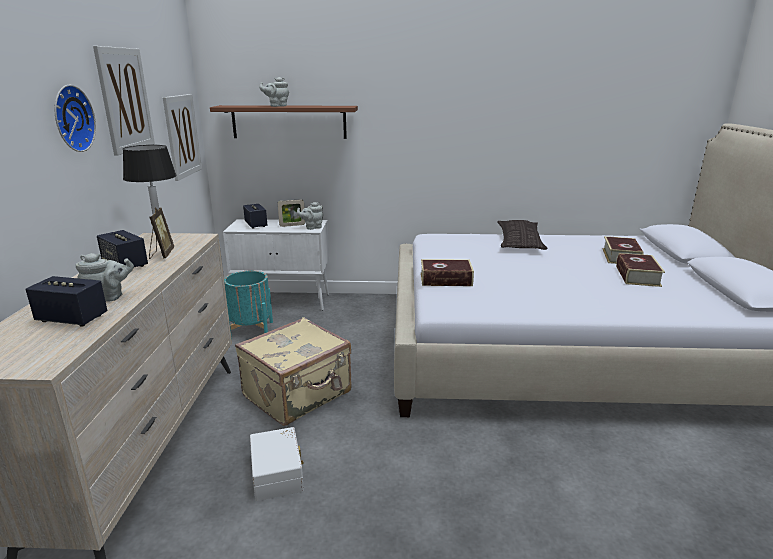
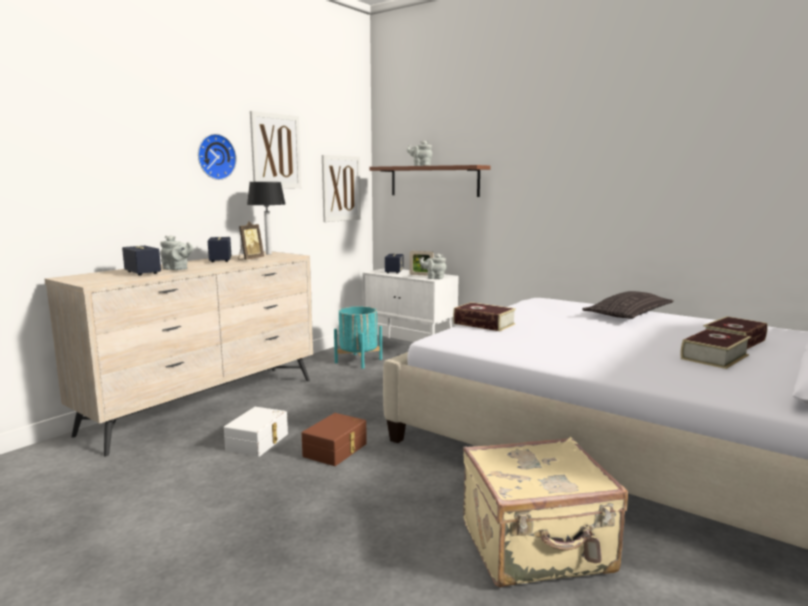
camera: 35 degrees right, 10 degrees down
(298, 395) = (335, 405): beige suitcase -> beige suitcase (537, 549)
(367, 448) = (336, 450): none -> brown storage box

